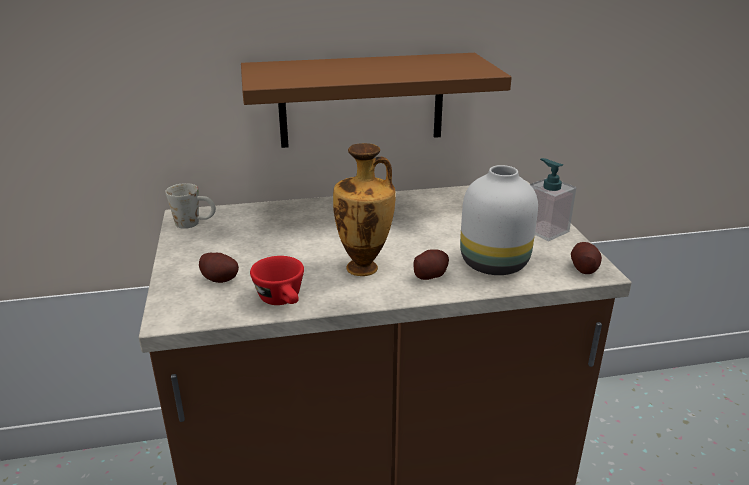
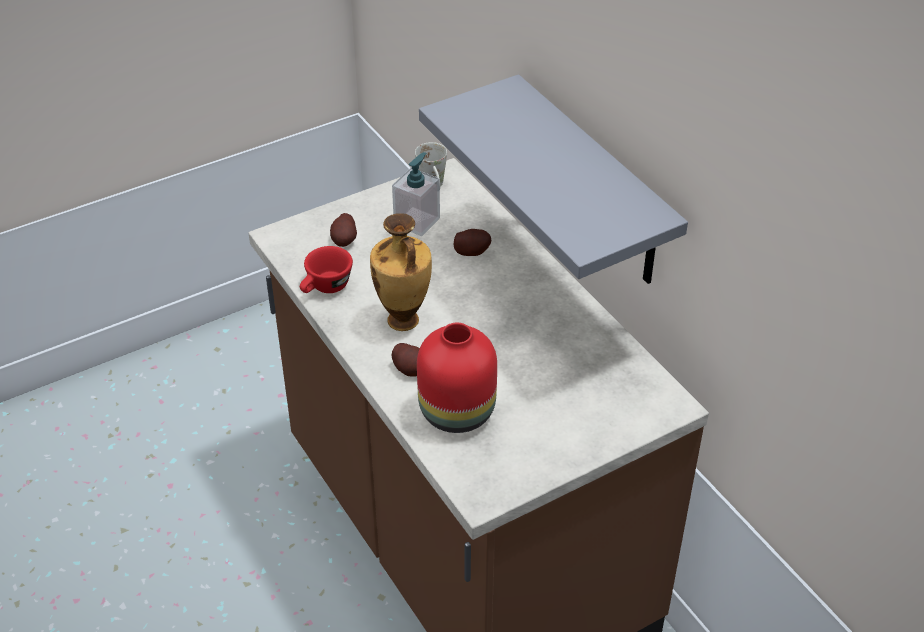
camera: 70 degrees right, 15 degrees up
(361, 100) = (594, 185): brown shelf -> grey shelf
(496, 264) = (456, 413): white vase -> red vase
(545, 230) = (559, 445): soap dispenser -> soap dispenser (417, 221)
(583, 268) = (482, 485): potato -> potato (472, 251)

